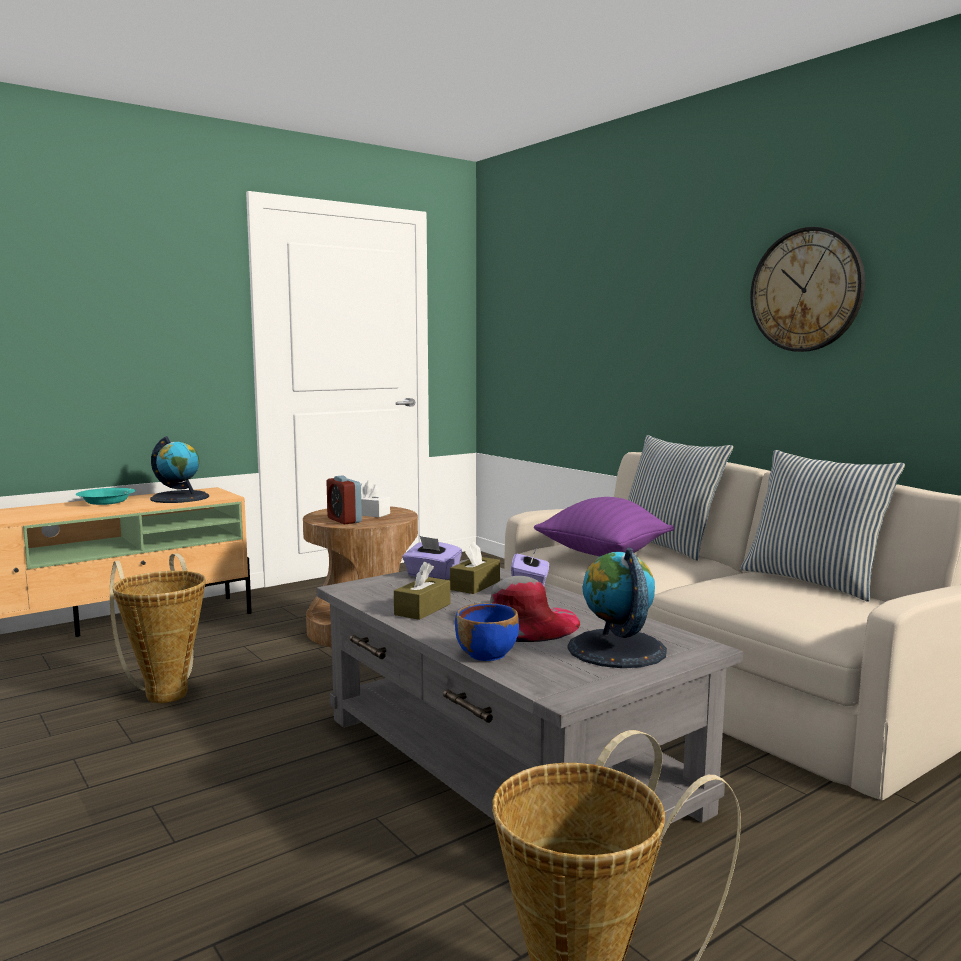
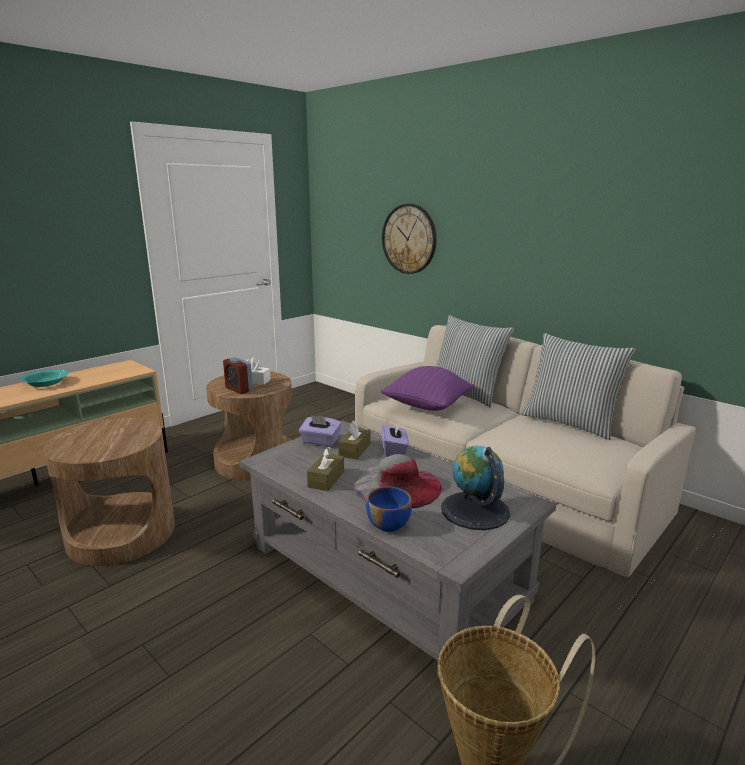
camera: 10 degrees left, 10 degrees up
(165, 692) = (122, 533): basket -> brown side table
(180, 497) = (104, 374): globe -> none
(806, 290) = (566, 218): wall clock -> wall clock (409, 239)

